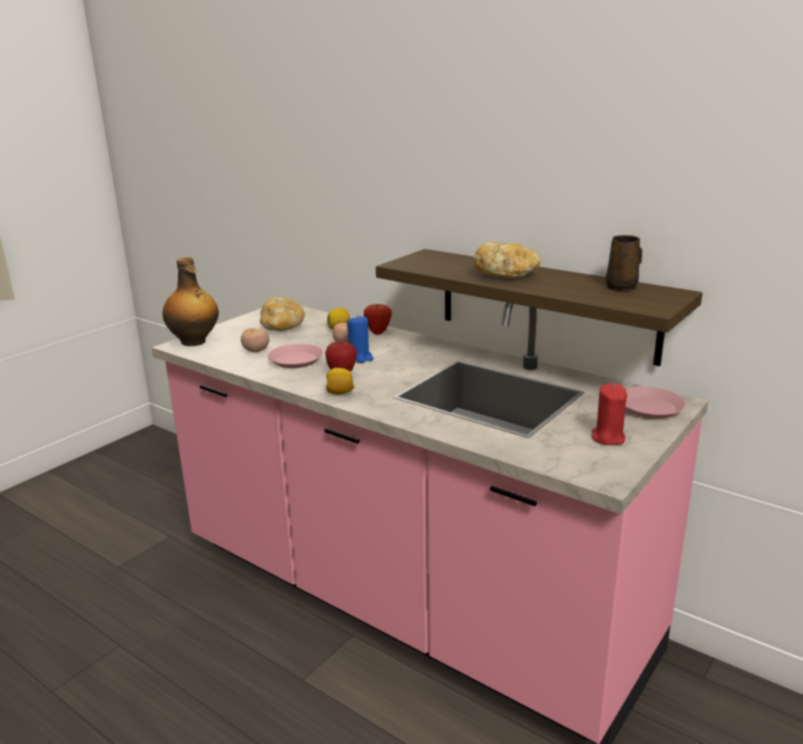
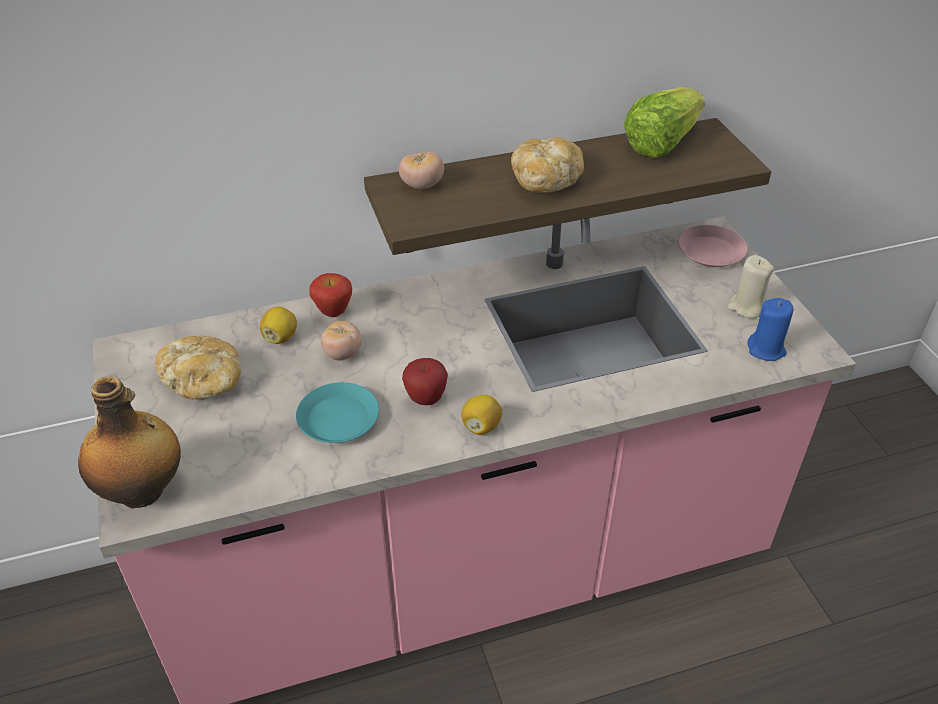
camera: 55 degrees left, 20 degrees up
(256, 351) = (261, 442): tomato -> tomato (422, 185)
(296, 360) = (339, 419): pink plate -> turquoise plate
(360, 358) = (395, 363): blue candle -> blue candle (766, 349)
(607, 438) = (746, 307): red candle -> beige candle
(622, 286) = (661, 143): brown mug -> lettuce

